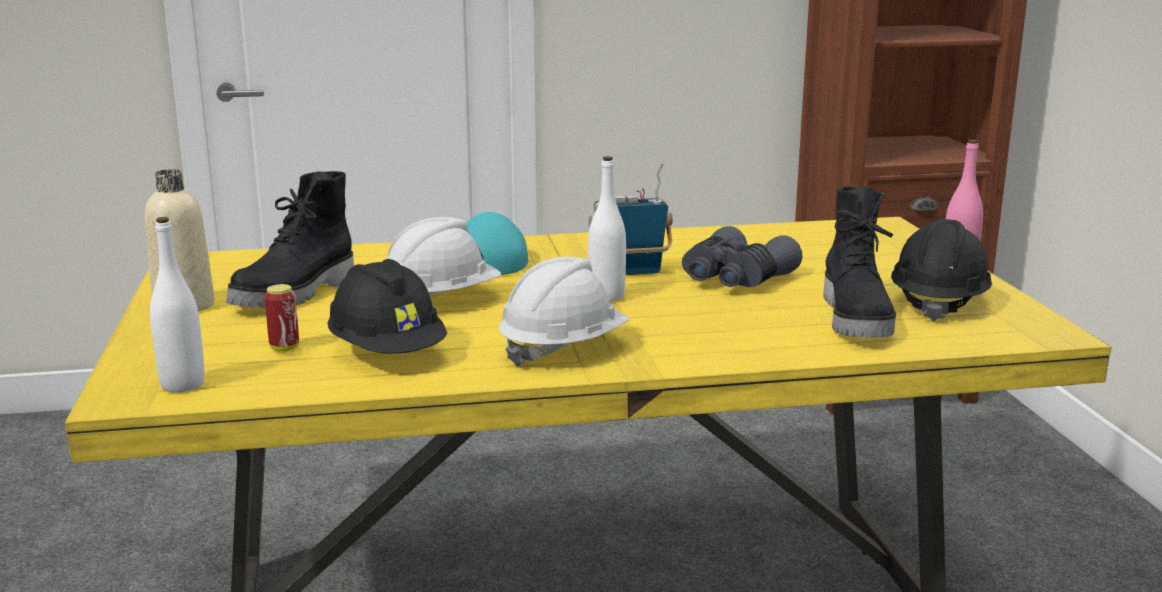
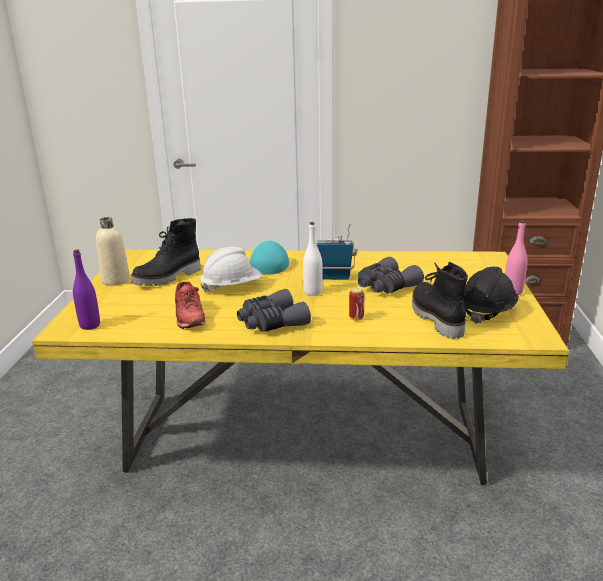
camera: 15 degrees right, 5 degrees up
(182, 385) = (90, 325): white bottle -> purple bottle
(284, 348) = (145, 309): can -> can (356, 318)
(388, 352) = (189, 316): black hard hat -> red shoe
(562, 349) = (271, 322): white hard hat -> grey binoculars
(857, 319) = (435, 318): black boot -> black boot turned 150 degrees clockwise

